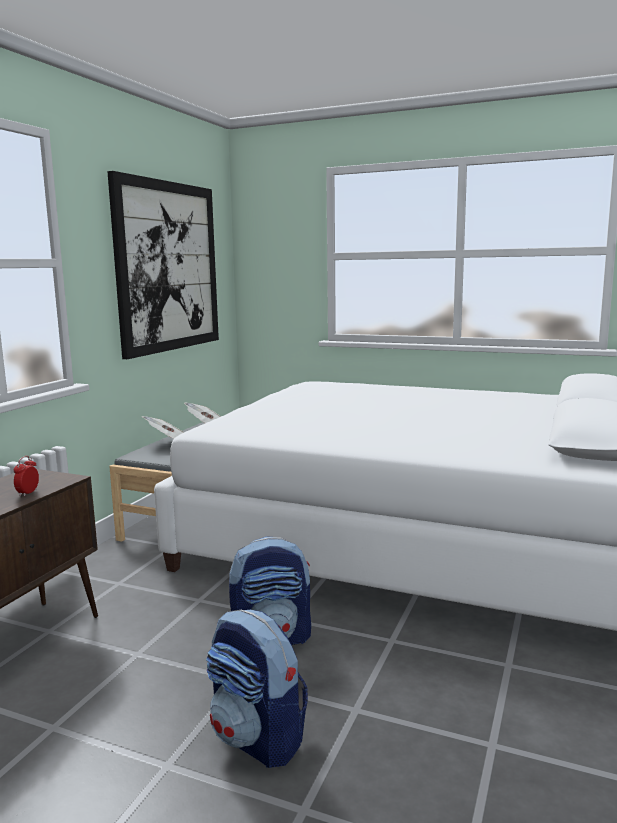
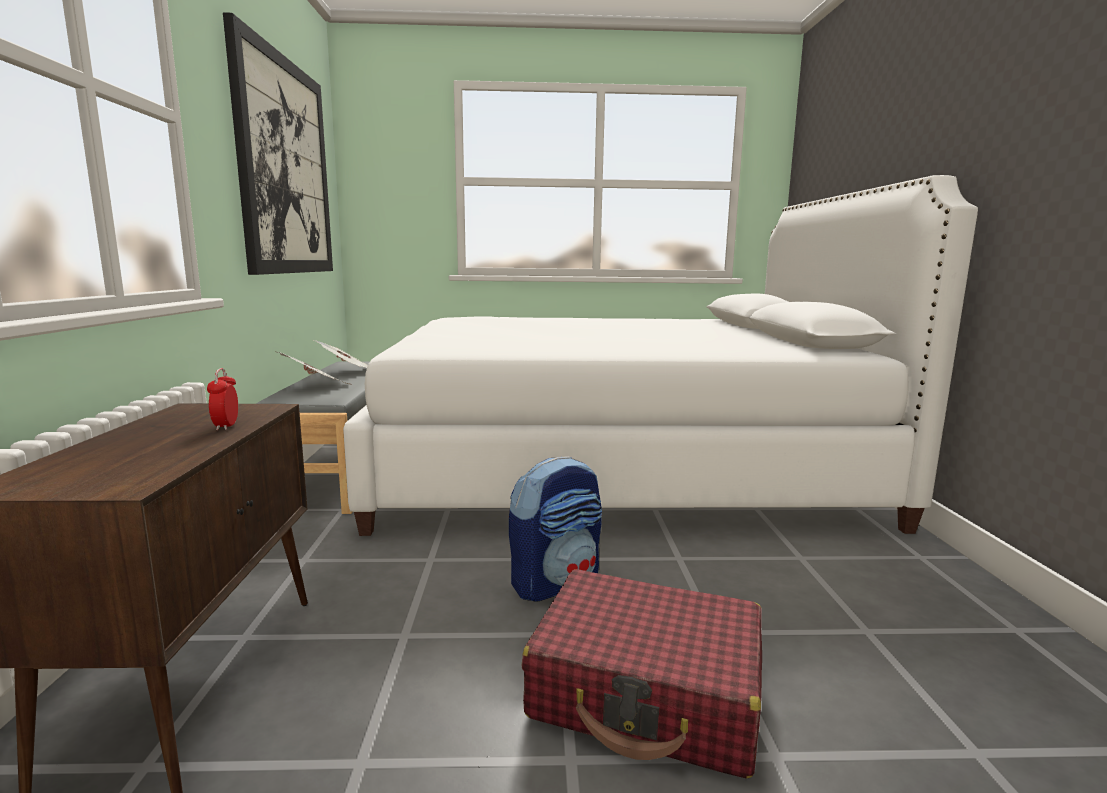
camera: 25 degrees left, 0 degrees up
(258, 738) = (647, 692): backpack -> red suitcase

